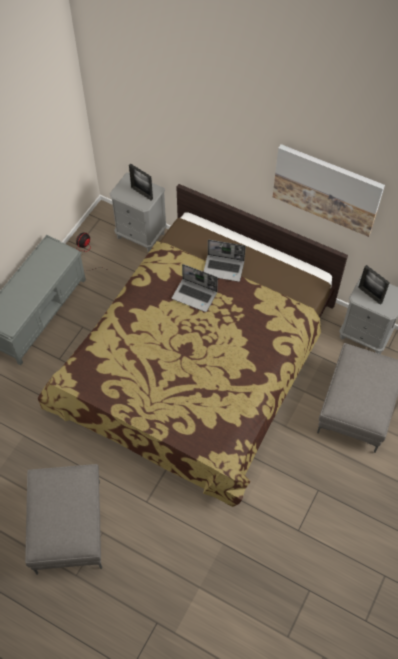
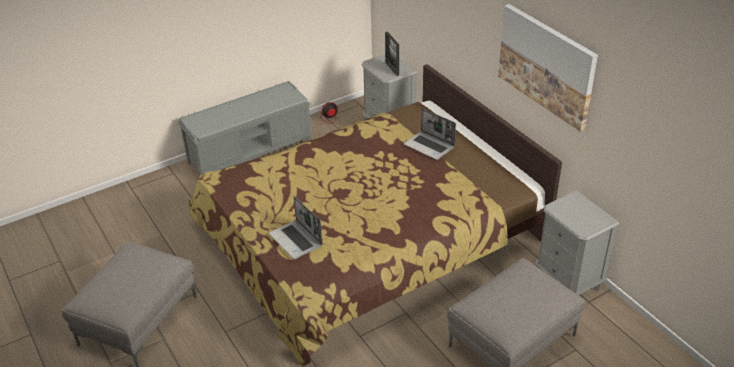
camera: 30 degrees right, 20 degrees down
(195, 295) = (384, 157): laptop -> laptop (296, 240)
(370, 295) = (570, 210): picture frame -> none

